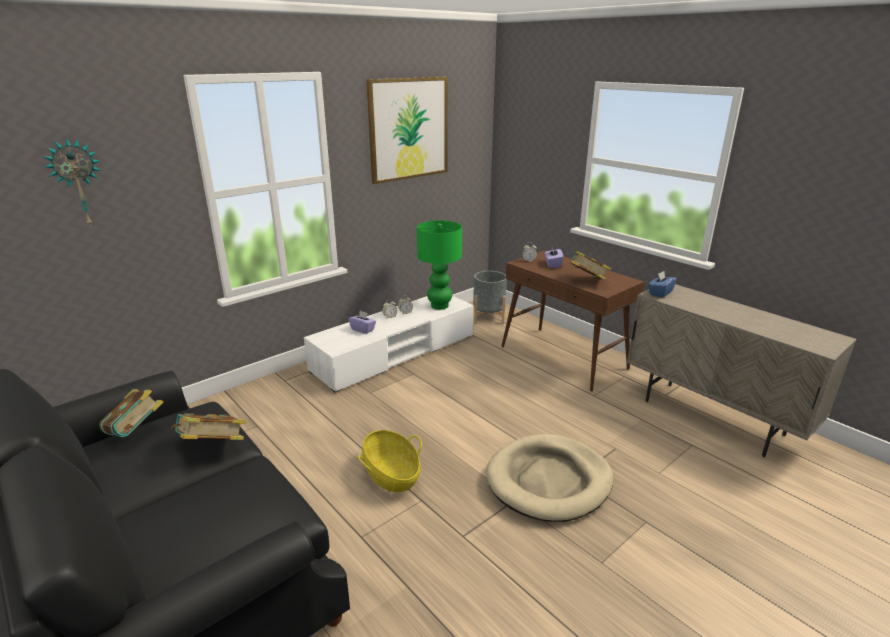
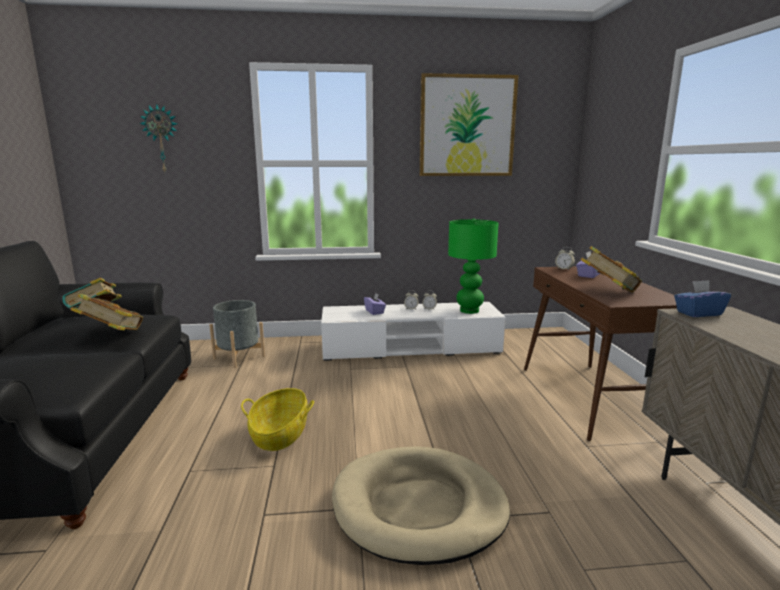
camera: 35 degrees right, 10 degrees down
(488, 317) = (541, 343): grey planter -> grey planter (239, 357)

